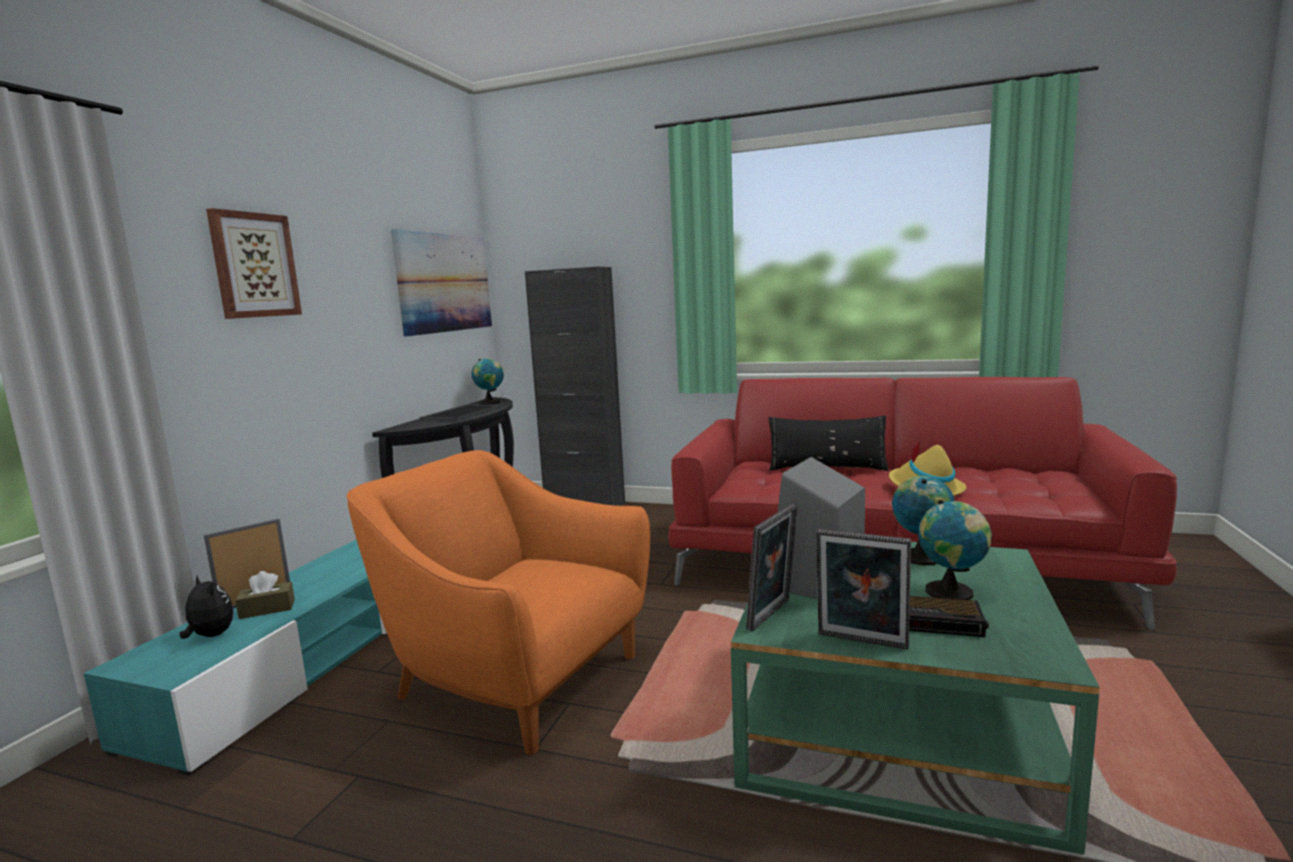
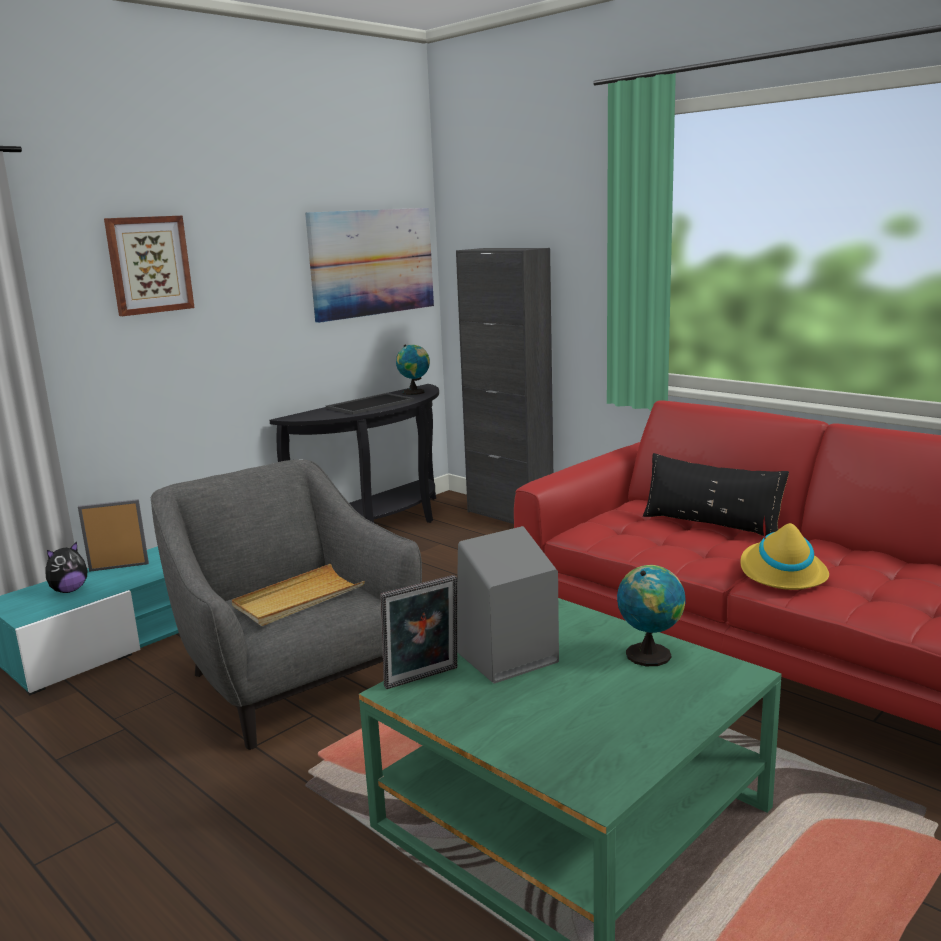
camera: 25 degrees right, 5 degrees up
(210, 636) = (69, 590): plush toy -> plush toy turned 75 degrees clockwise
(267, 609) = (120, 576): brown tissue box -> none
(516, 678) = (293, 681): orange armchair -> grey armchair
(540, 582) = (298, 599): none -> beige tray
(861, 642) = (460, 725): picture frame -> none
(942, 622) = (559, 727): alarm clock -> none
(952, 592) = (618, 700): globe -> none

